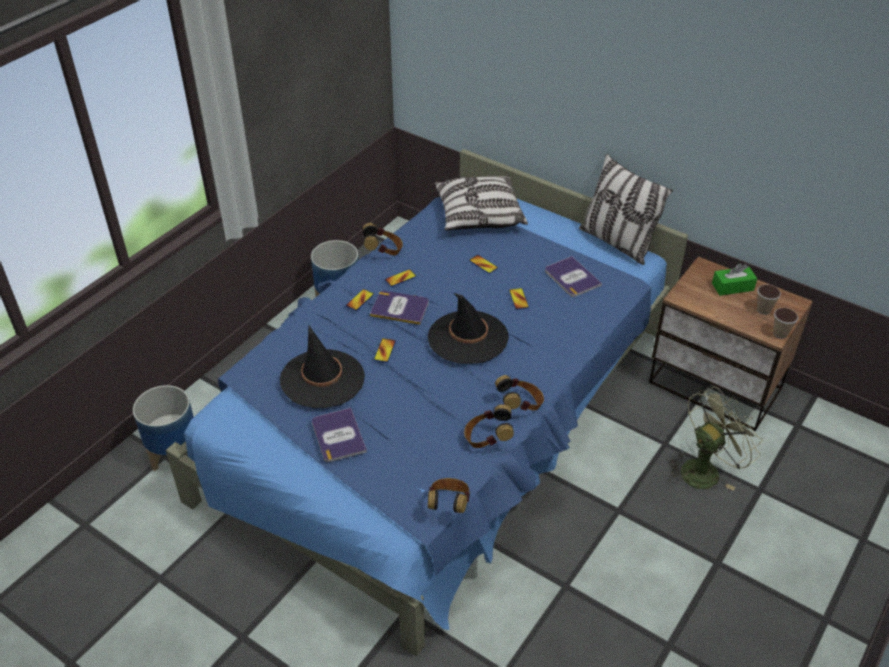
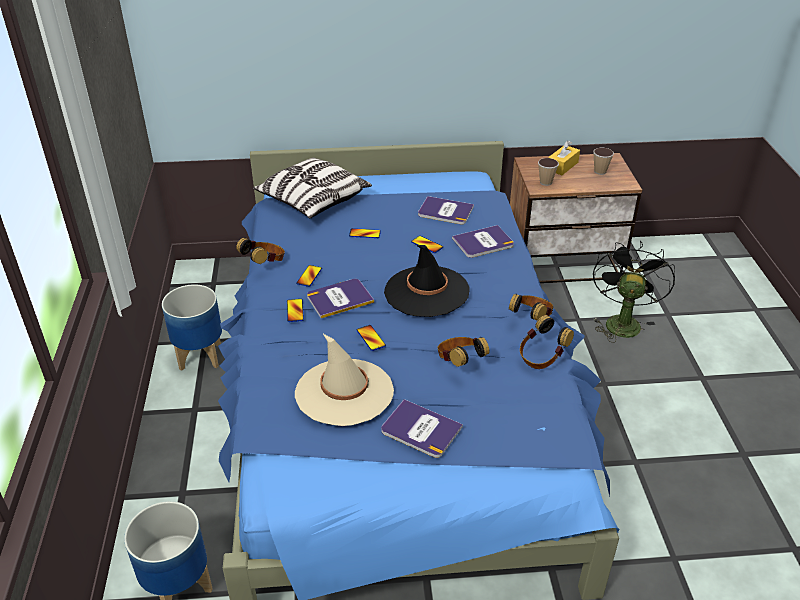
camera: 40 degrees left, 5 degrees down
(322, 379) = (344, 392): black hat -> beige hat
(449, 505) = (579, 425): headphones -> headphones (459, 362)
(567, 321) = (483, 242): none -> book
(617, 242) = (443, 175): pillow -> none
(704, 469) = (621, 321): green fan -> black fan
(732, 287) = (562, 166): green tissue box -> yellow tissue box
(780, 334) = (629, 181): cup -> cup (545, 182)

